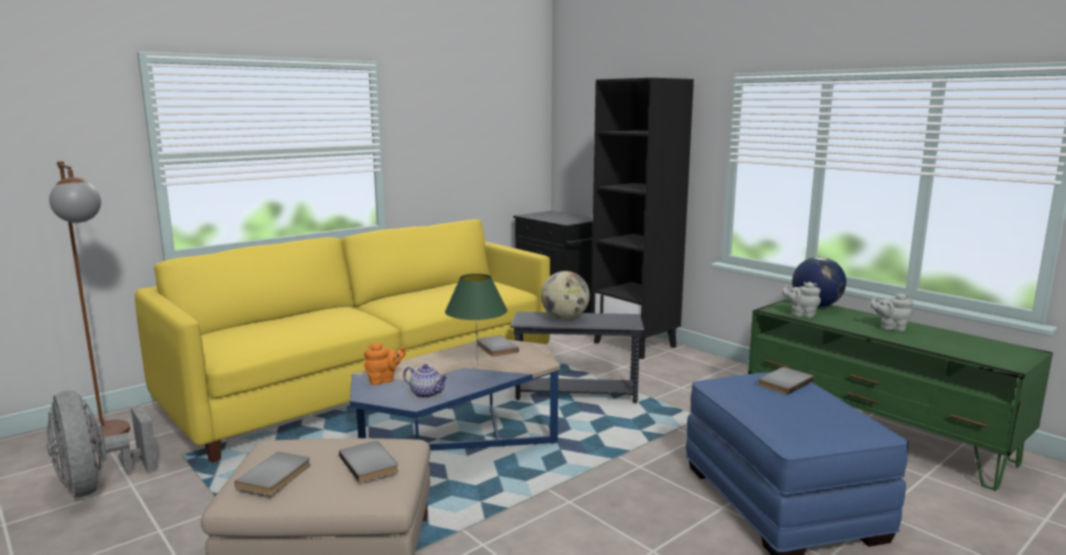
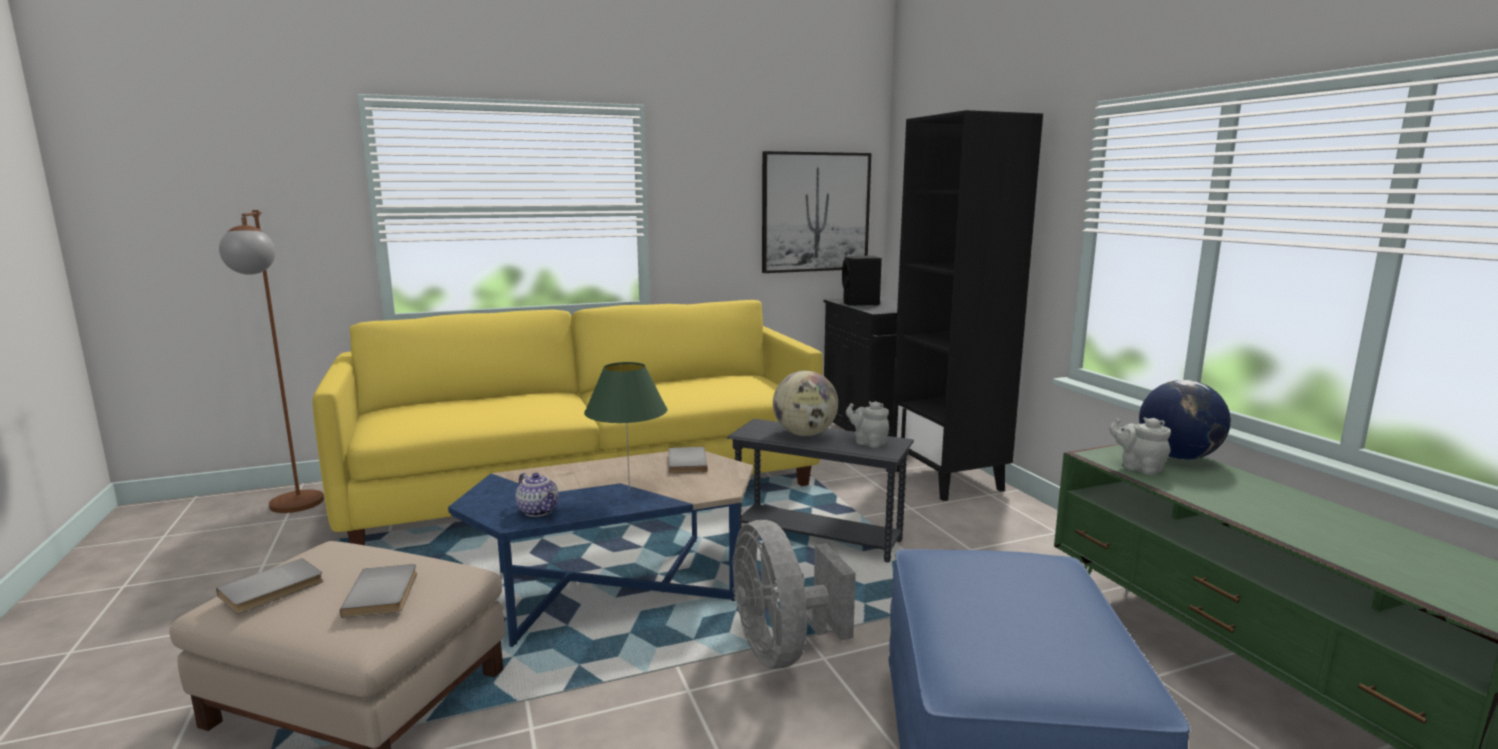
camera: 20 degrees right, 0 degrees up
(98, 485) = (236, 559): grey fan -> grey fan (782, 649)
(384, 380) = (513, 486): orange teapot -> none
(504, 146) = (815, 212): none -> picture
(546, 217) = (860, 303): none -> black speaker
(783, 382) = (1031, 574): grey book -> none
(890, 328) = (1284, 509): grey teapot -> grey teapot (868, 443)

